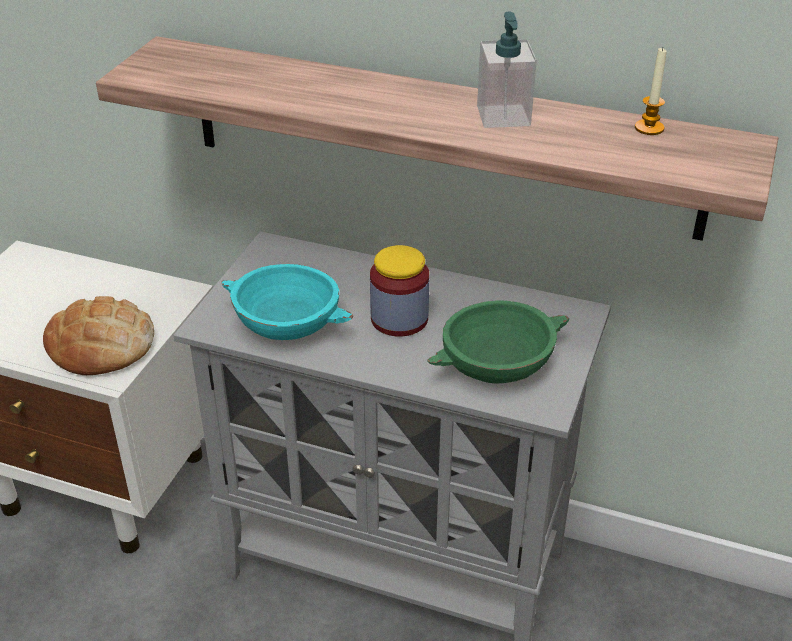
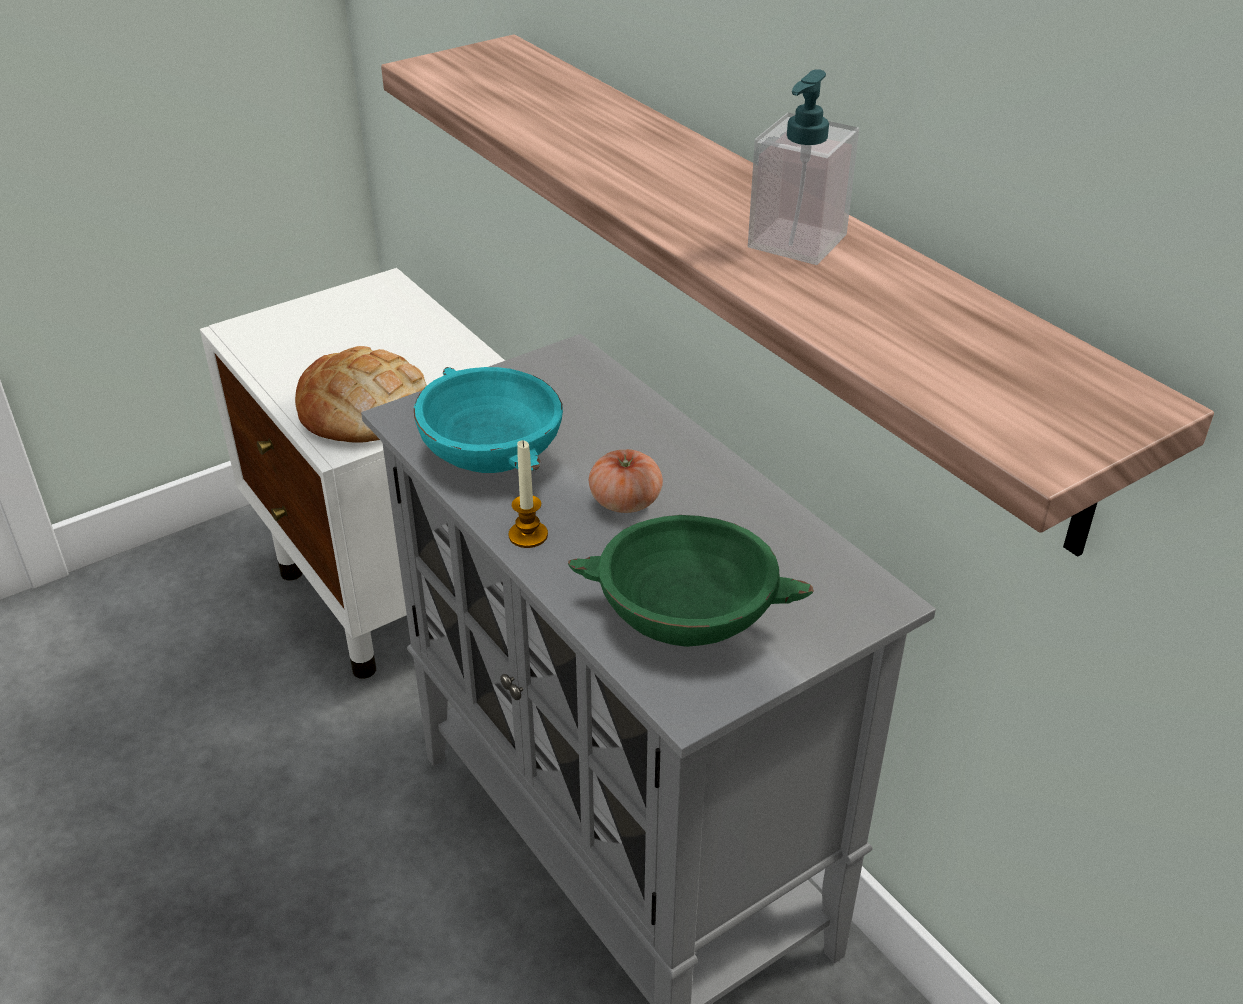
camera: 35 degrees right, 0 degrees up
(399, 319) = (625, 501): jar -> tomato
(649, 128) = (997, 325): candle -> candle (528, 535)

